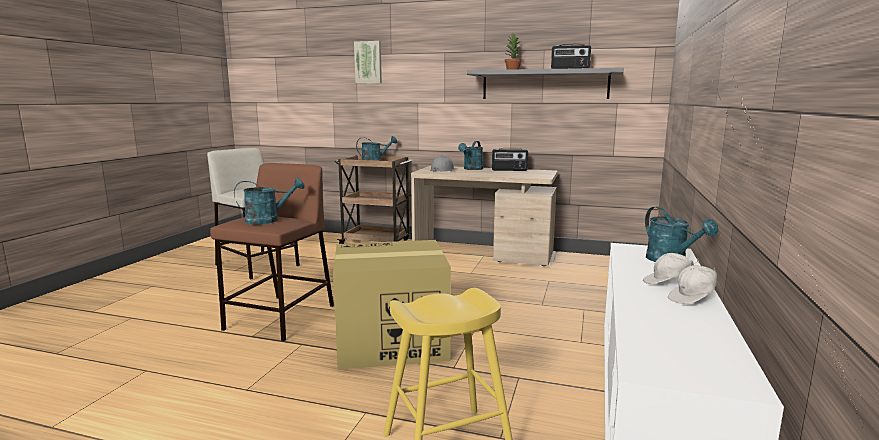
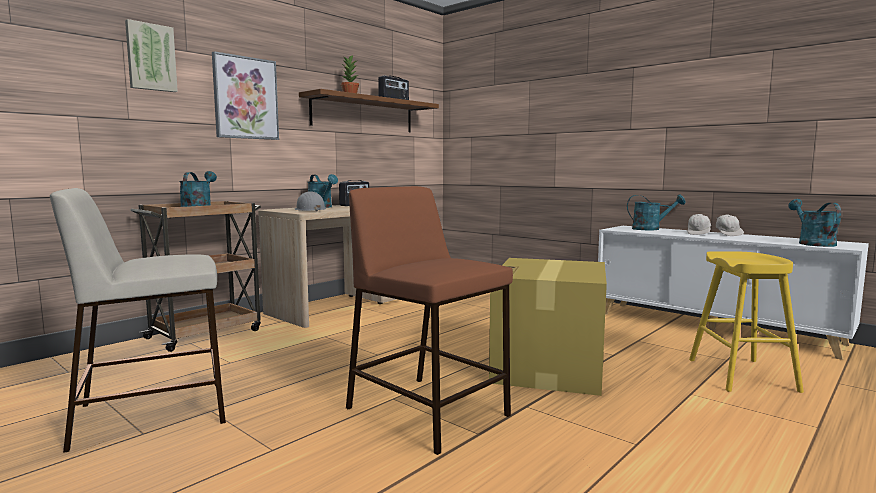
camera: 65 degrees left, 5 degrees down
(268, 220) = (452, 261): turquoise watering can -> turquoise watering can (812, 243)
(429, 82) = (245, 98): none -> picture
(544, 84) = (363, 114): grey shelf -> brown shelf

